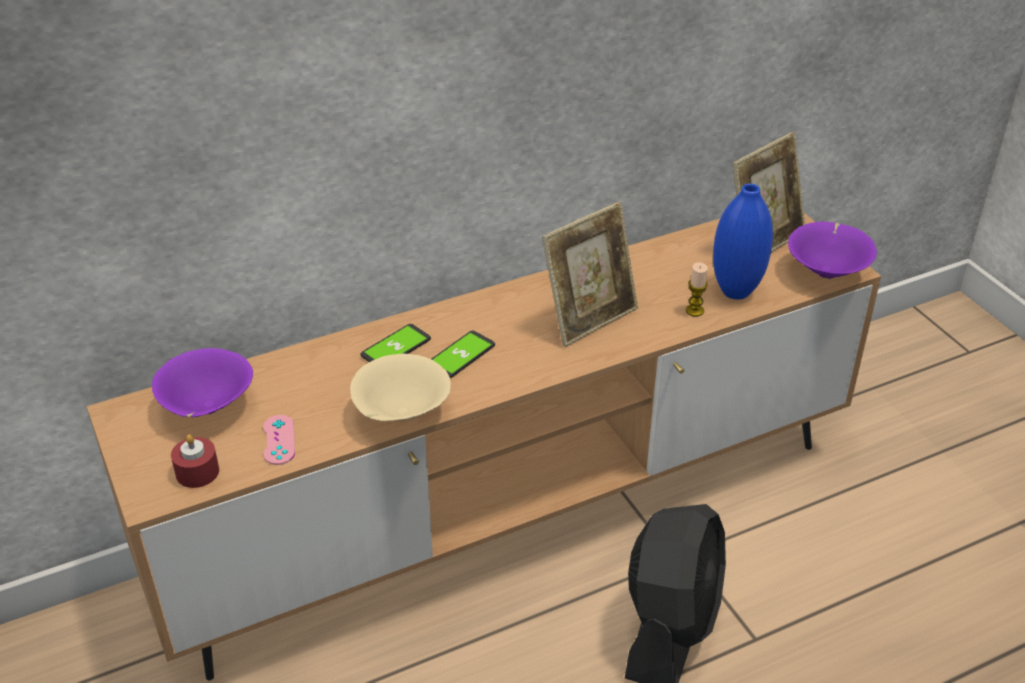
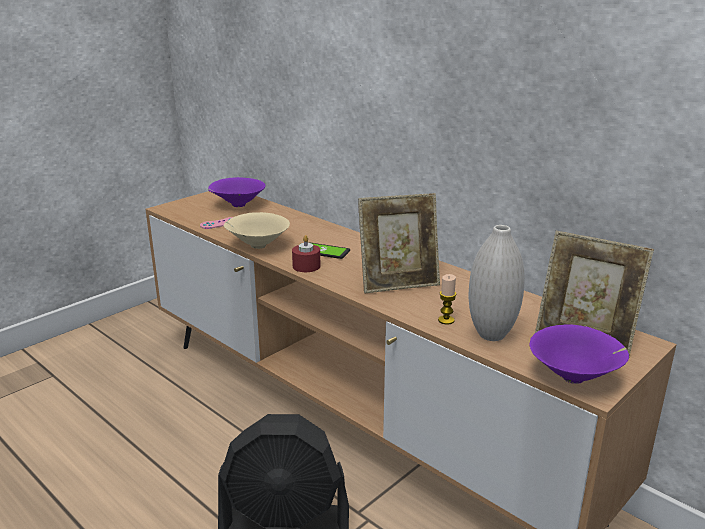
camera: 70 degrees right, 15 degrees down
(197, 472) = (188, 212): red candle -> red candle (306, 266)
(396, 347) = (318, 234): phone -> none
(589, 318) = (398, 283): picture frame -> picture frame turned 45 degrees counterclockwise
(736, 291) = (491, 335): blue vase -> white vase

